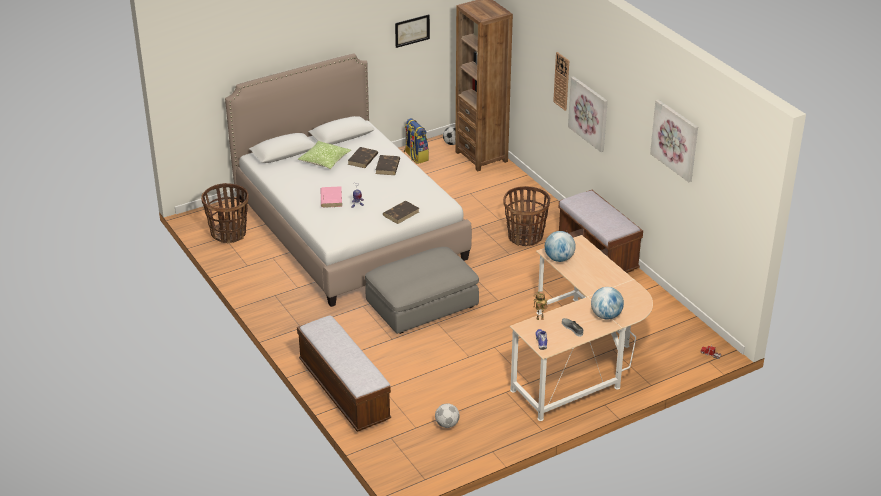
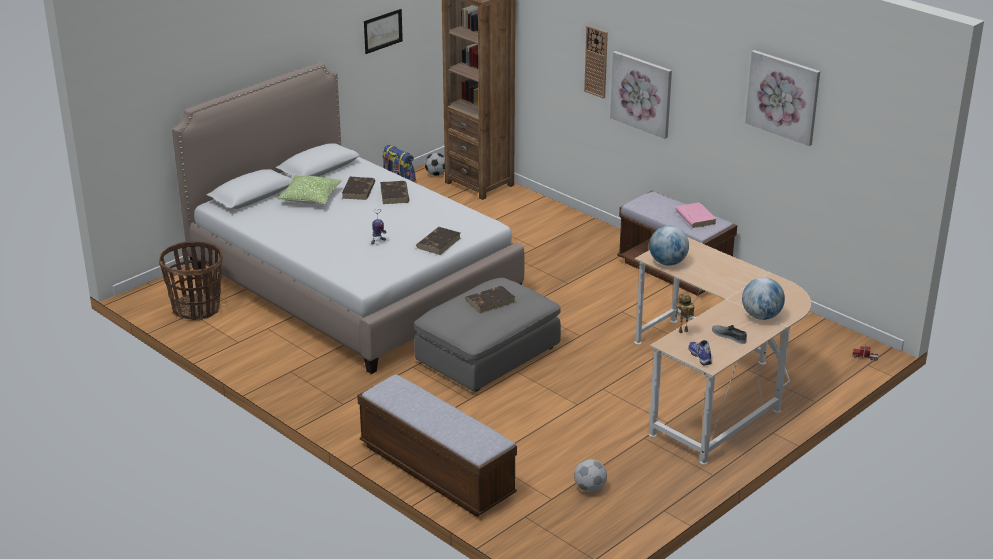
camera: 15 degrees left, 5 degrees down
(331, 198) = (340, 237): pink book -> pink book (695, 217)
(425, 266) = (490, 301): none -> brown book
(525, 237) = (577, 262): basket -> none

